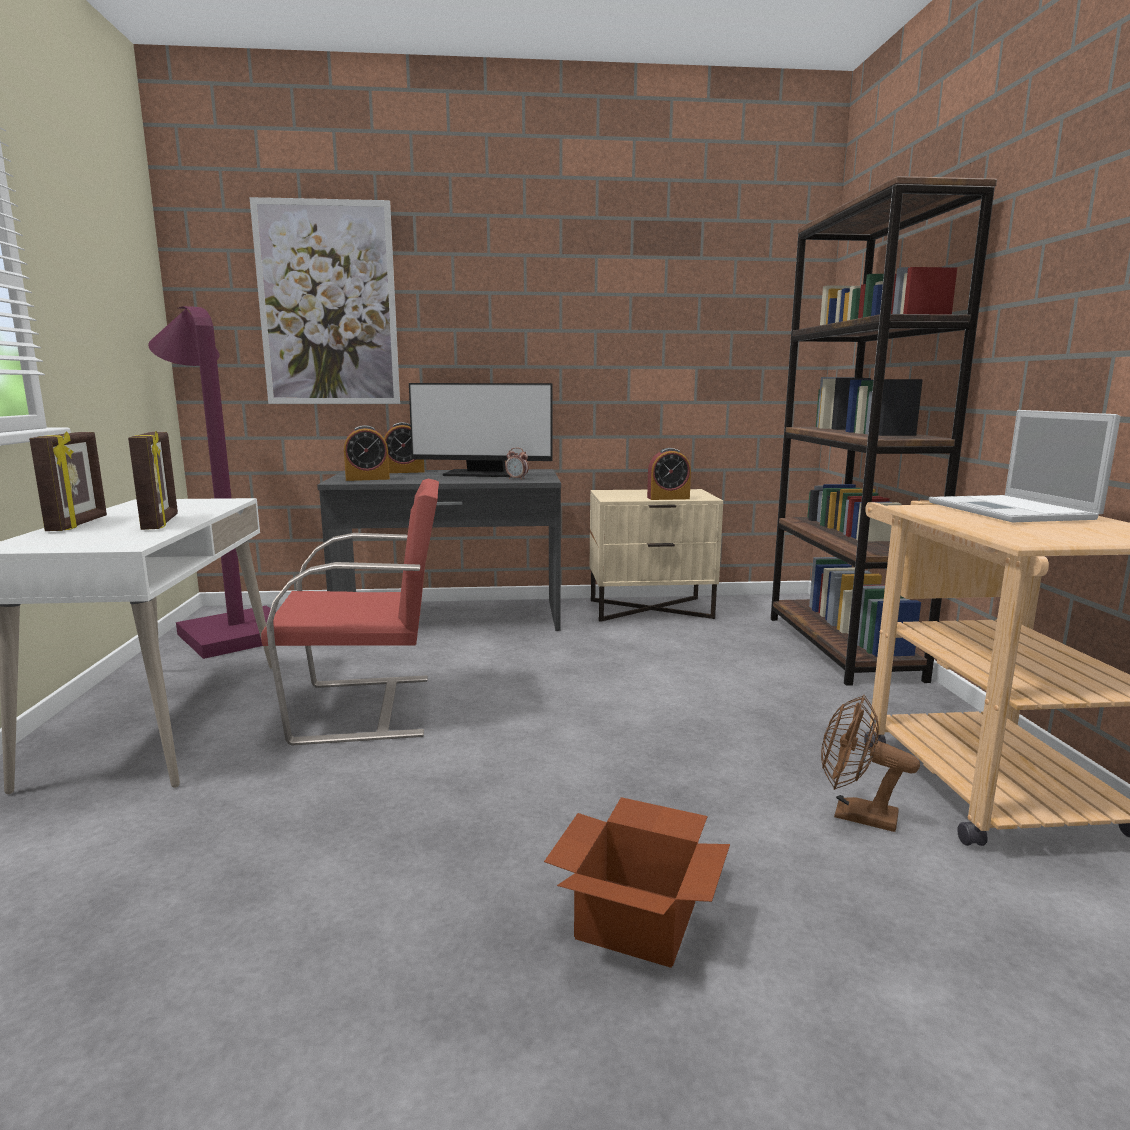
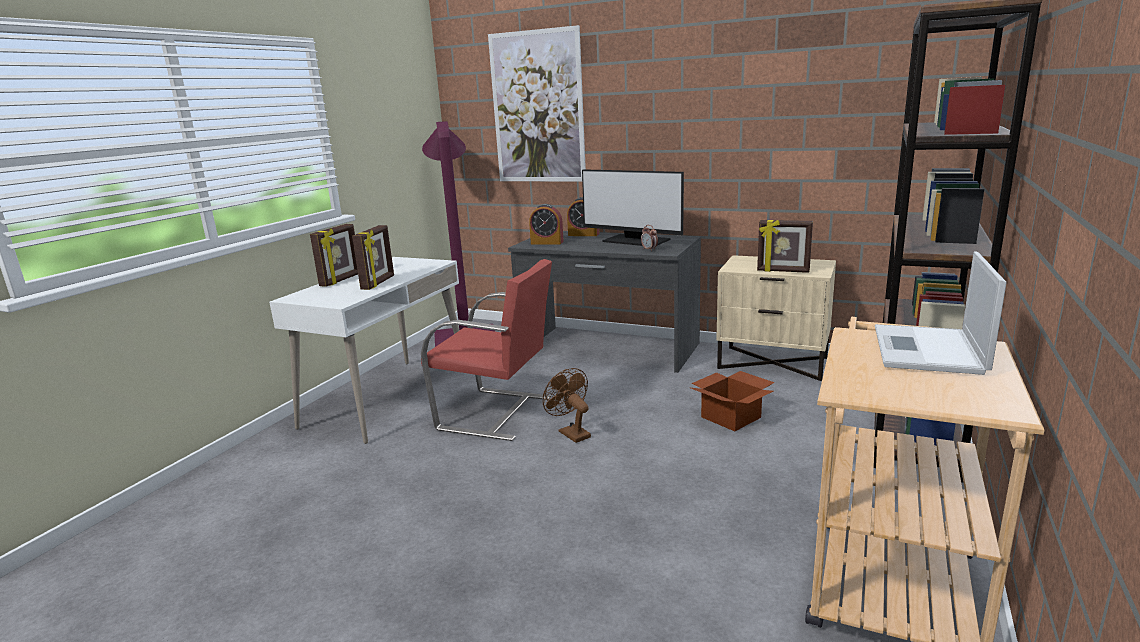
camera: 30 degrees right, 5 degrees up
(639, 918) = (527, 593): cardboard box -> cardboard box (732, 417)
(668, 498) = (783, 271): alarm clock -> picture frame
(854, 815) = (744, 574): brown fan -> brown fan (571, 433)

